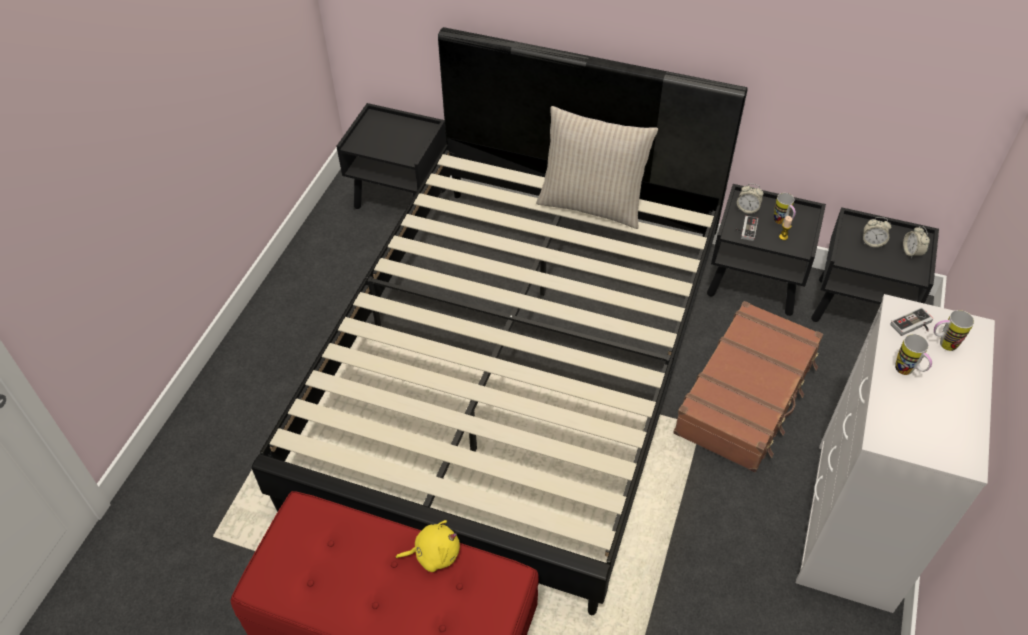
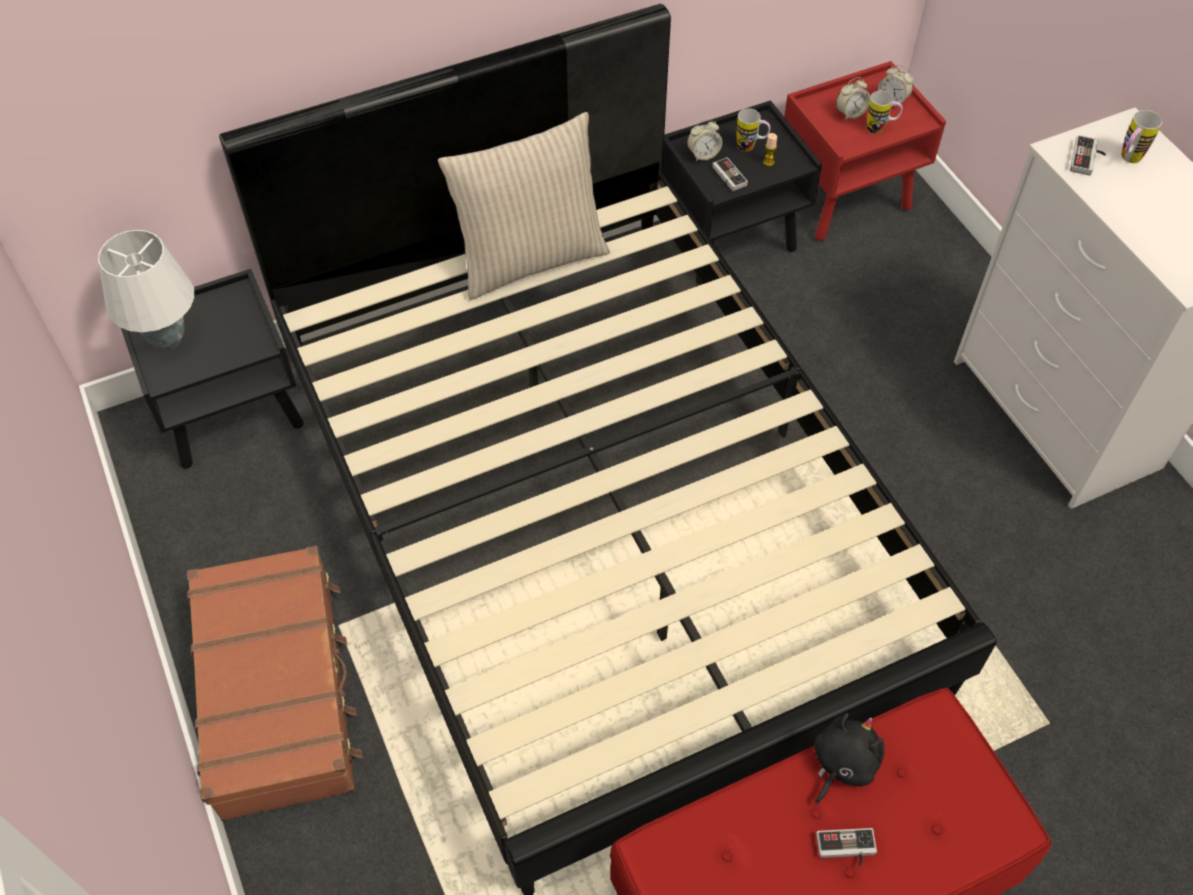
camera: 45 degrees left, 5 degrees up
(375, 129) = (167, 339): none -> white table lamp
(385, 593) = (846, 850): none -> game controller
(434, 553) = (842, 764): yellow plush toy -> black plush toy
(747, 396) = (845, 362): brown suitcase -> brown suitcase (278, 691)
(859, 309) = (846, 199): black nightstand -> red nightstand
(908, 372) = (1134, 207): mug -> mug (880, 129)

